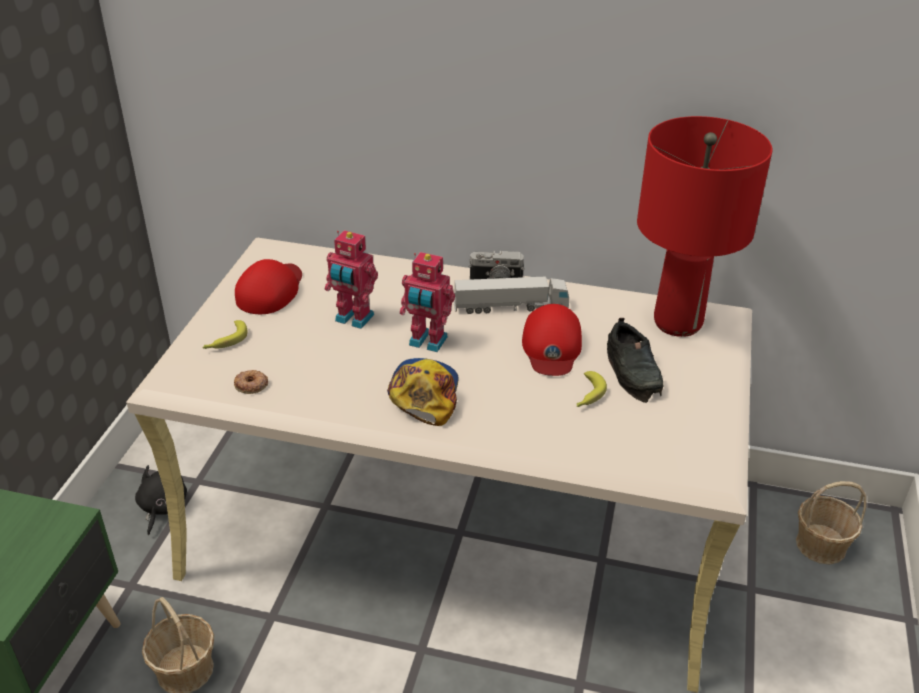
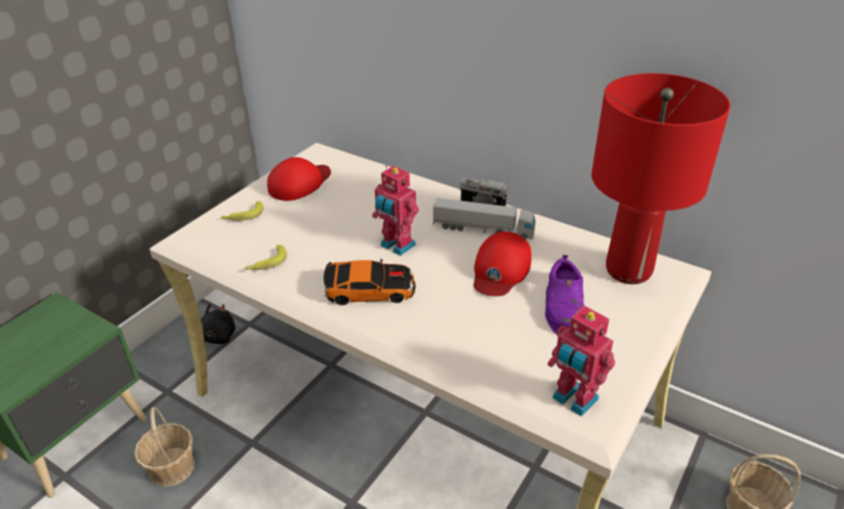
camera: 20 degrees right, 0 degrees up
(251, 385) = (240, 254): donut -> none
(353, 319) = (348, 216): toy robot -> toy robot (573, 400)
(424, 394) = (370, 288): cap -> toy car
(587, 395) = (510, 319): banana -> banana (266, 263)
(633, 371) = (564, 305): black shoe -> purple shoe

